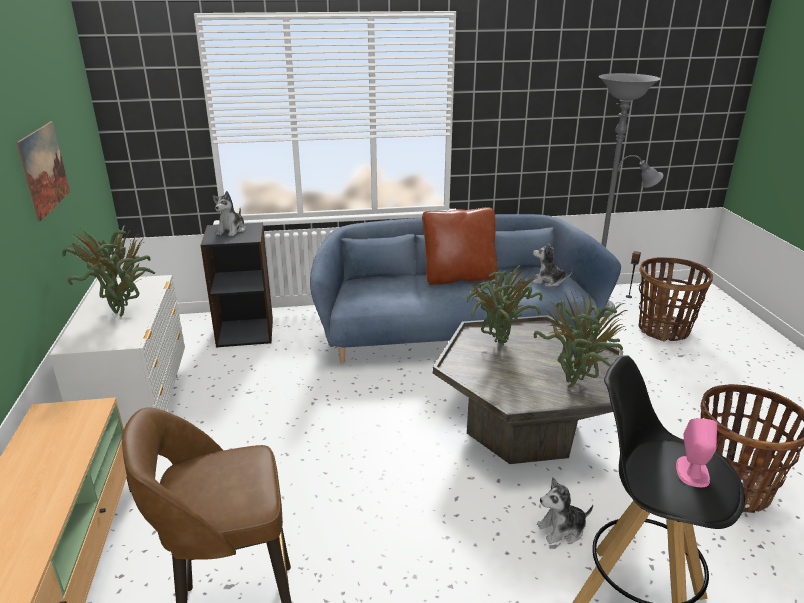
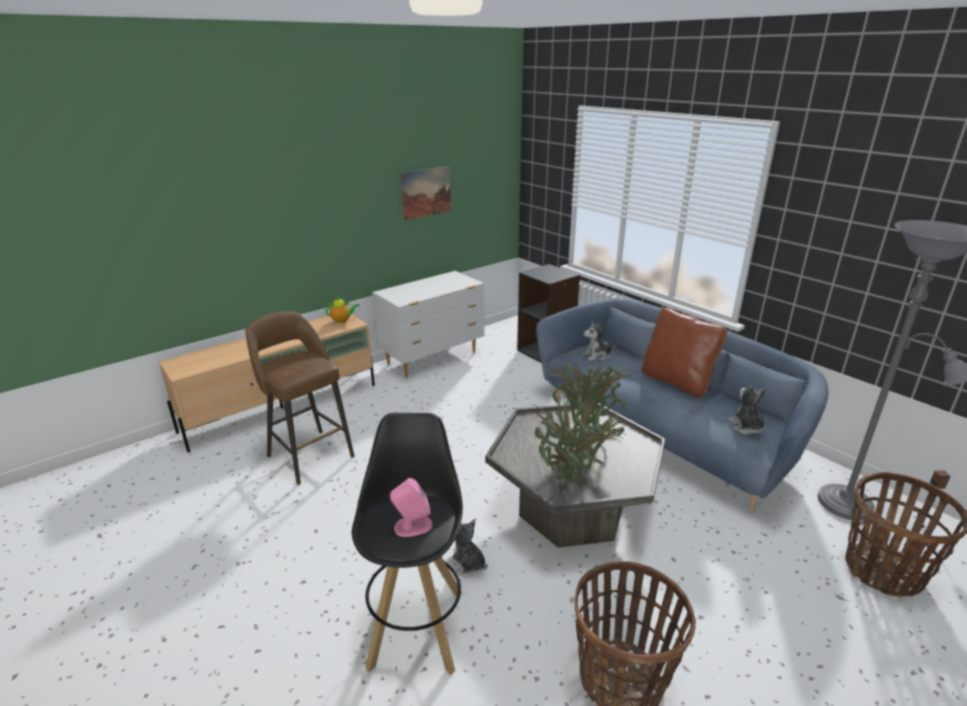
camera: 60 degrees right, 0 degrees up
(64, 417) = (342, 321): none -> teapot
(122, 311) = (428, 288): potted plant -> none
(232, 230) = (552, 272): plush toy -> plush toy (597, 356)

